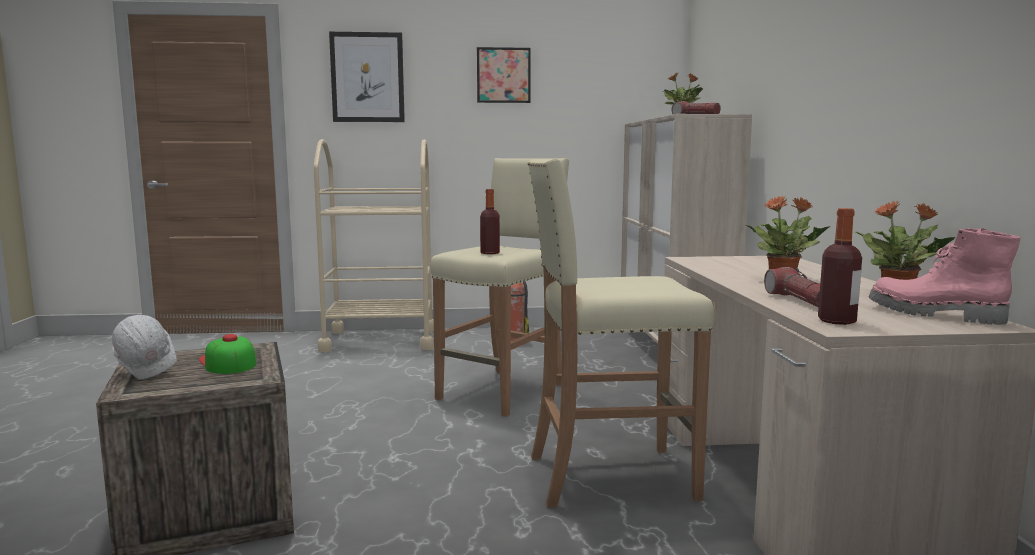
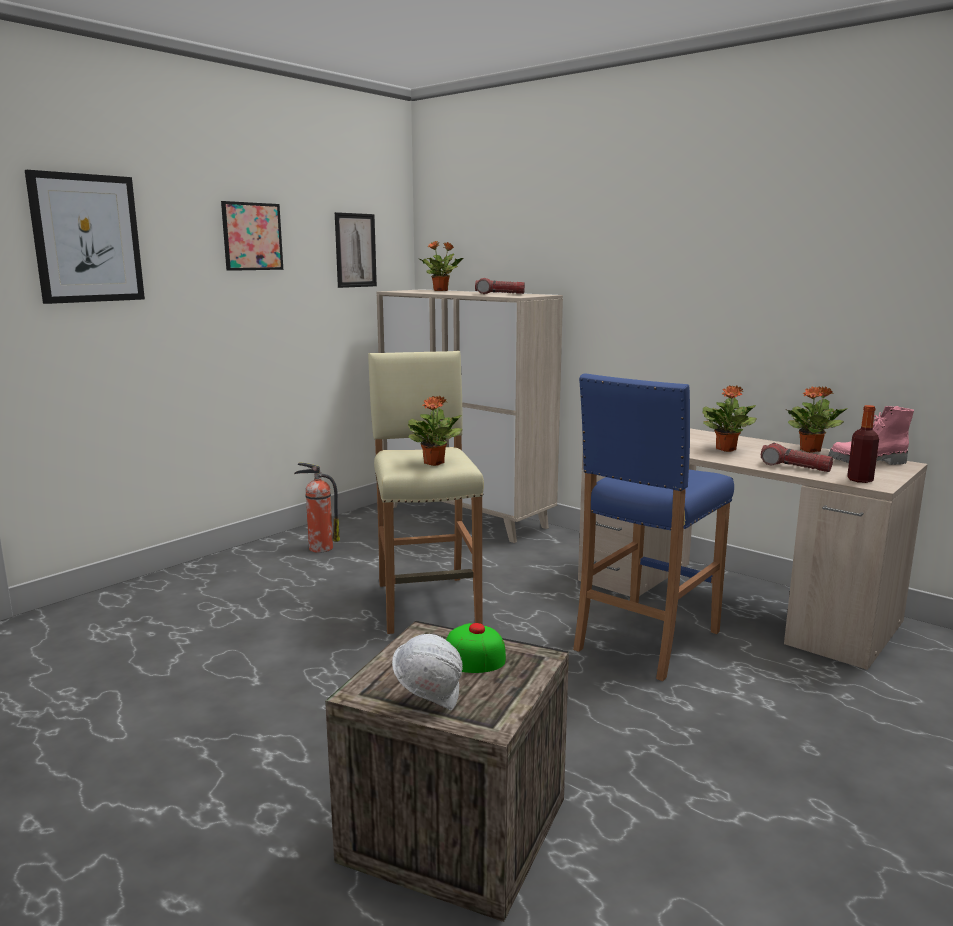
camera: 45 degrees left, 5 degrees up
(380, 340) = (168, 591): beige cart -> none
(490, 253) = (434, 463): bottle -> potted plant
(608, 476) = (645, 641): beige stool -> blue stool
(612, 87) = (355, 250): none -> picture

